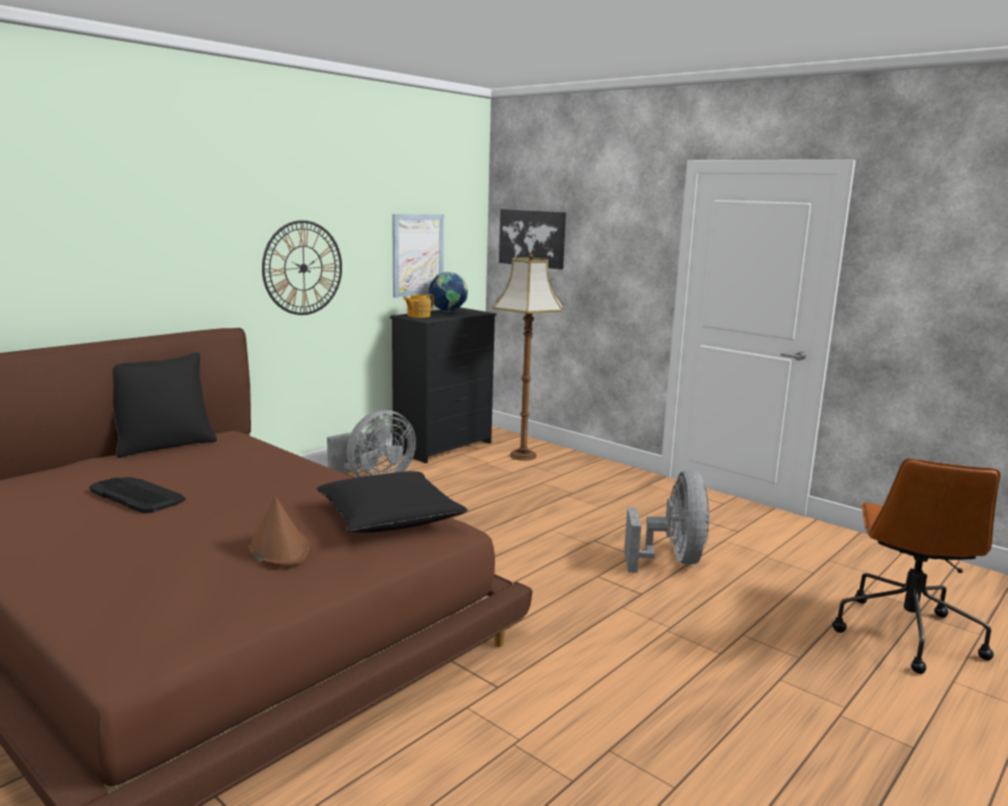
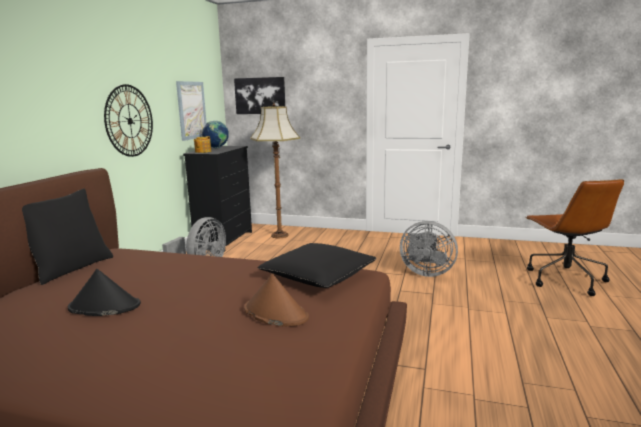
camera: 25 degrees left, 0 degrees up
(137, 495) = (104, 306): keyboard -> black hat
(672, 560) = (426, 272): grey fan -> grey fan turned 135 degrees clockwise

